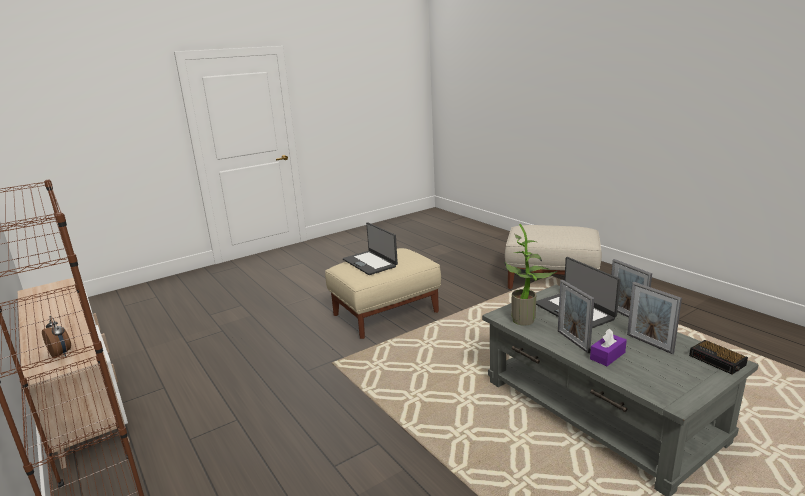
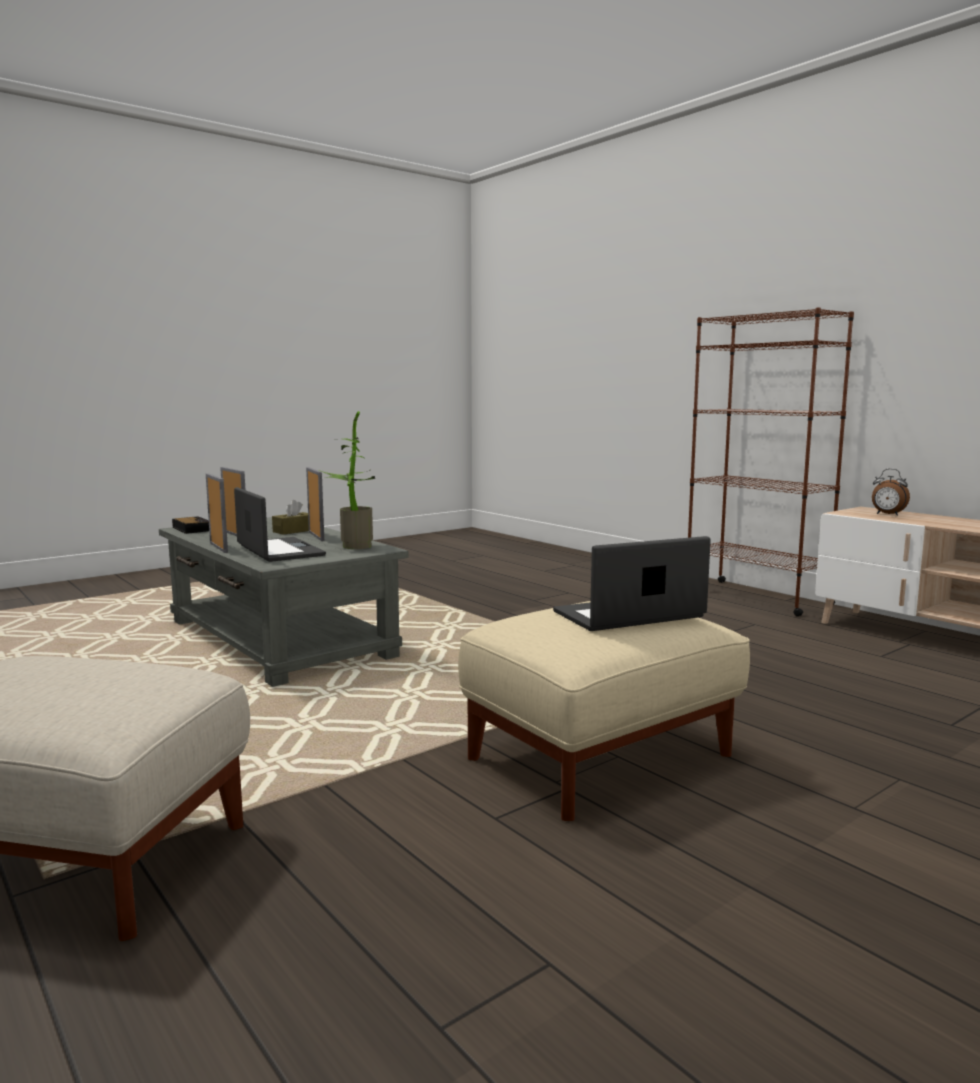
camera: 175 degrees right, 10 degrees down
(370, 263) = (630, 615): laptop -> laptop turned 75 degrees counterclockwise
(607, 356) = (294, 531): purple tissue box -> brown tissue box

